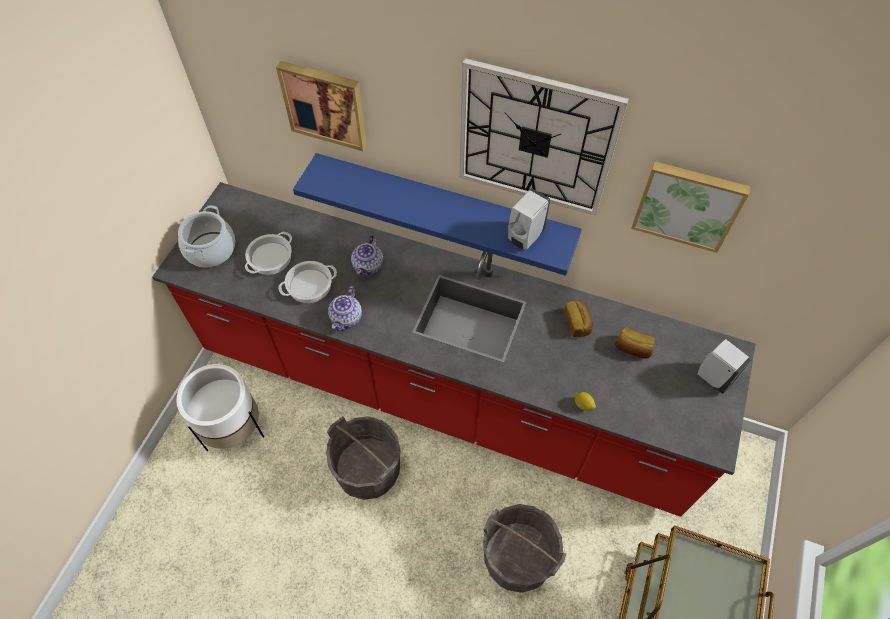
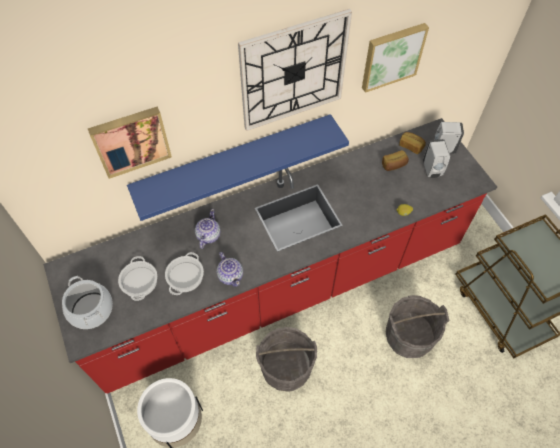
camera: 45 degrees left, 0 degrees up
(368, 266) = (208, 236): teapot -> teapot turned 135 degrees counterclockwise
(524, 237) = (308, 141): white soap dispenser -> white soap dispenser (432, 170)
(577, 323) = (355, 174): bread -> bread (411, 146)

